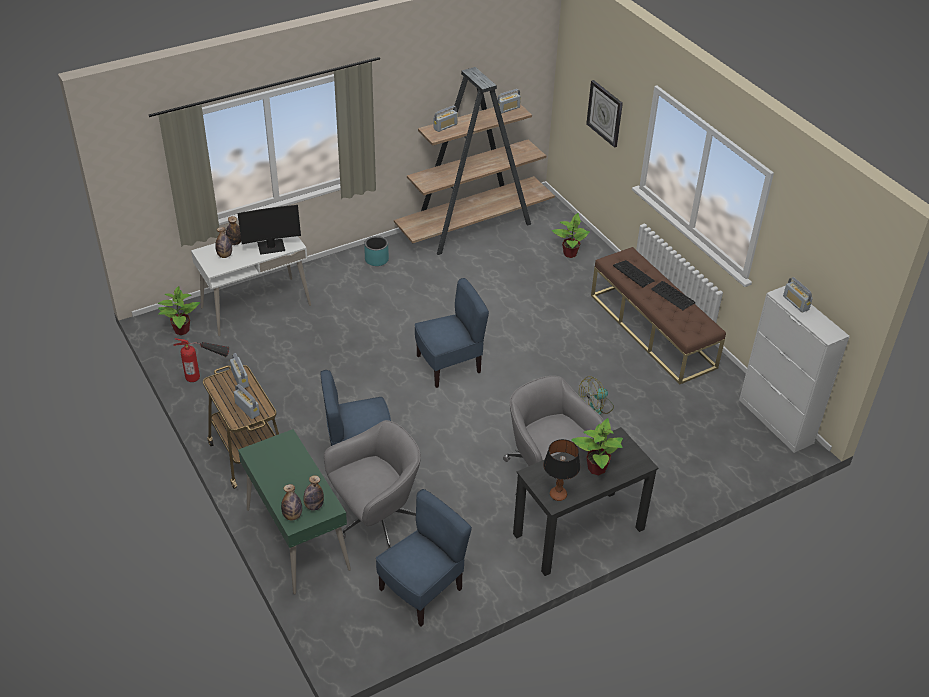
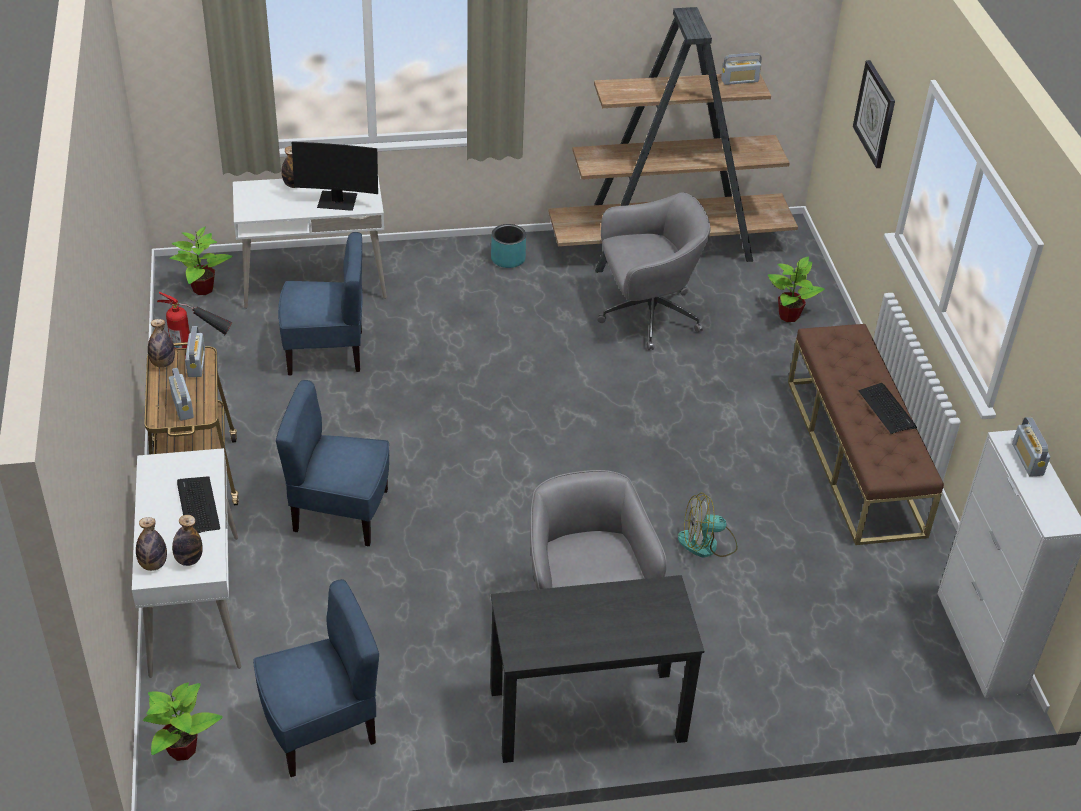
camera: 20 degrees right, 0 degrees up
(225, 255) = (271, 198): bottle -> bottle (163, 363)
(297, 539) = (194, 604): green desk -> white desk
(377, 521) = (312, 612): grey office chair -> grey office chair (646, 316)
(445, 126) = (634, 86): radio -> none
(449, 365) = (529, 427): blue chair -> blue chair (326, 352)
(558, 495) = (530, 646): table lamp -> none
(596, 468) = (610, 624): potted plant -> potted plant (183, 749)
(633, 274) = (843, 362): keyboard -> keyboard (197, 506)

